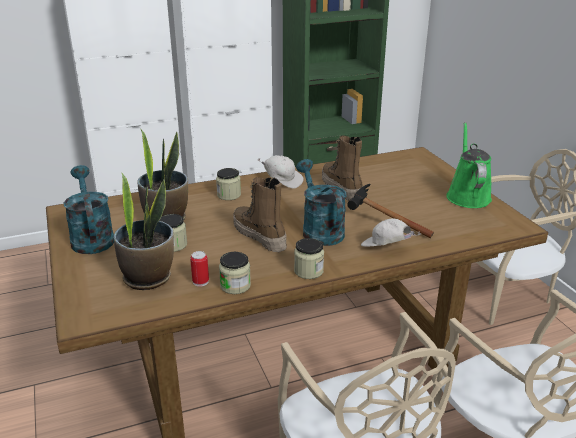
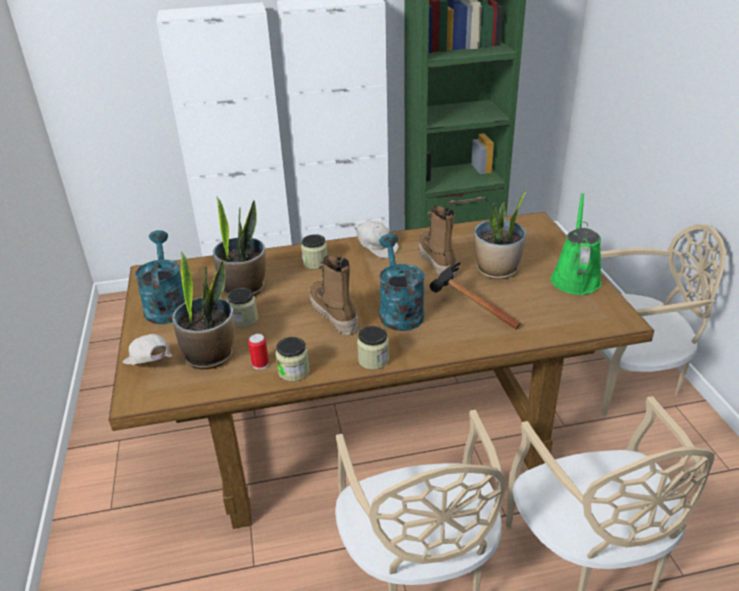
camera: 10 degrees right, 5 degrees up
(386, 248) = (463, 338): white cap -> white cap (150, 365)
(397, 193) = (497, 270): none -> potted plant

